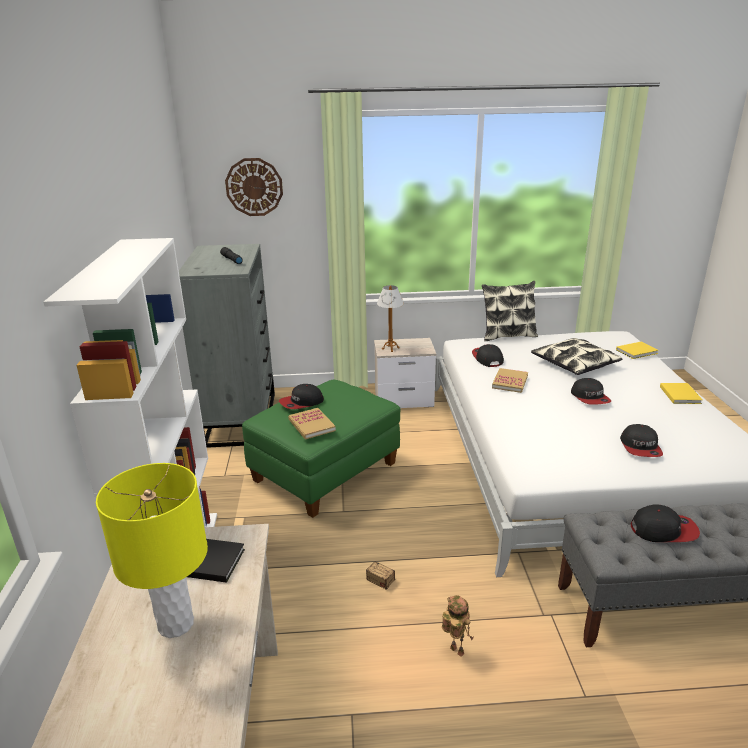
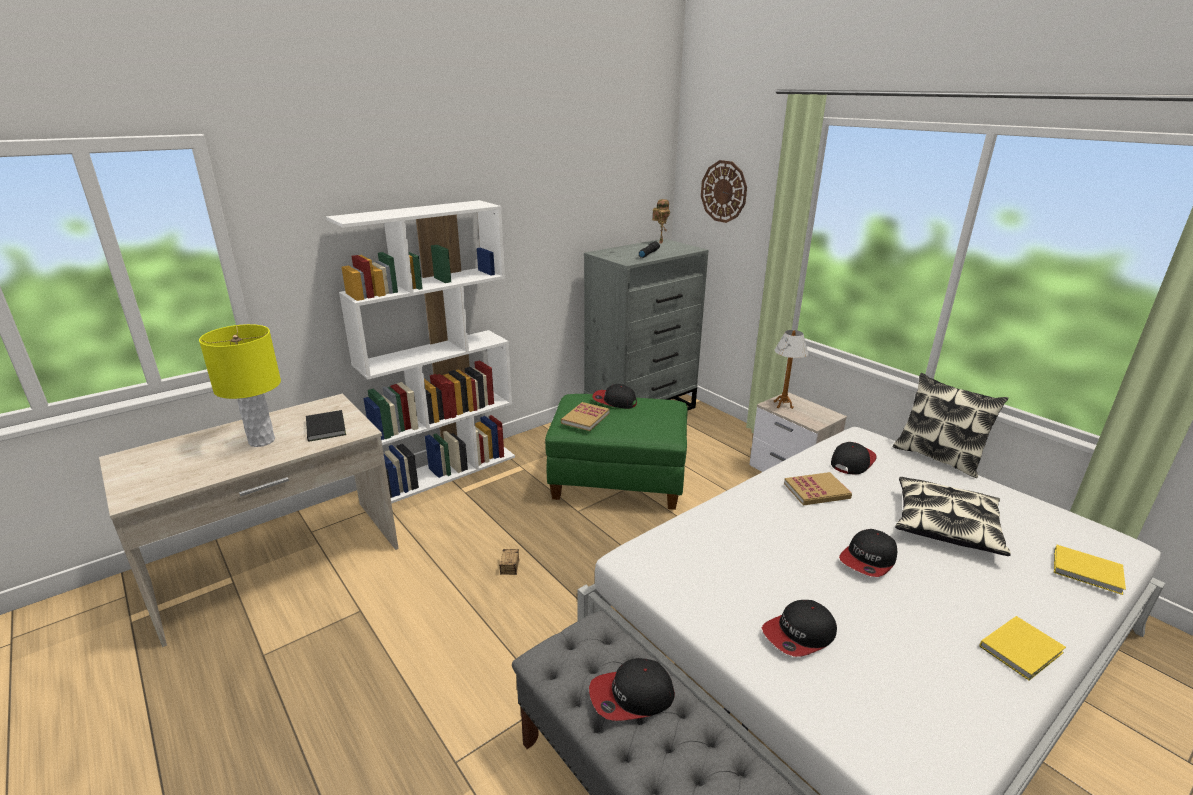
camera: 55 degrees right, 0 degrees up
(455, 651) = (456, 645): toy robot -> toy robot (660, 242)
(664, 530) = (631, 696): cap -> cap turned 105 degrees clockwise

